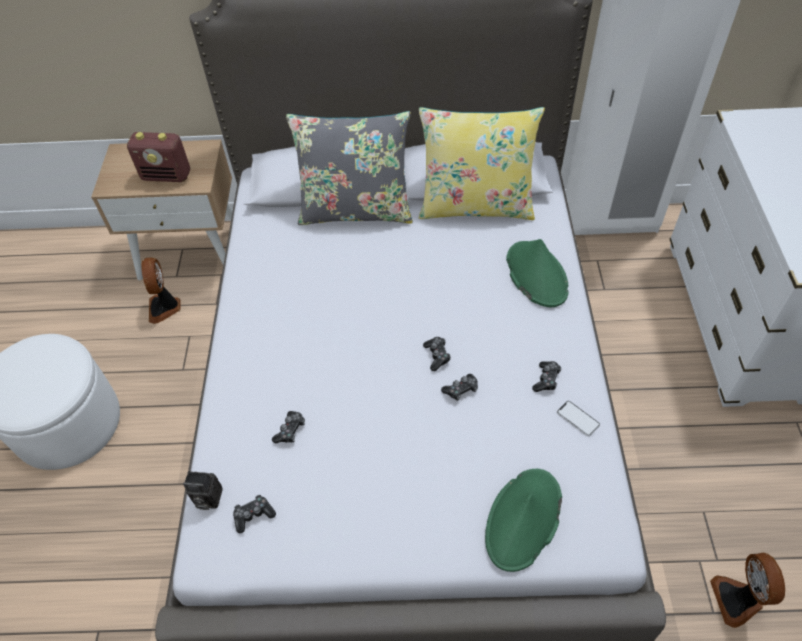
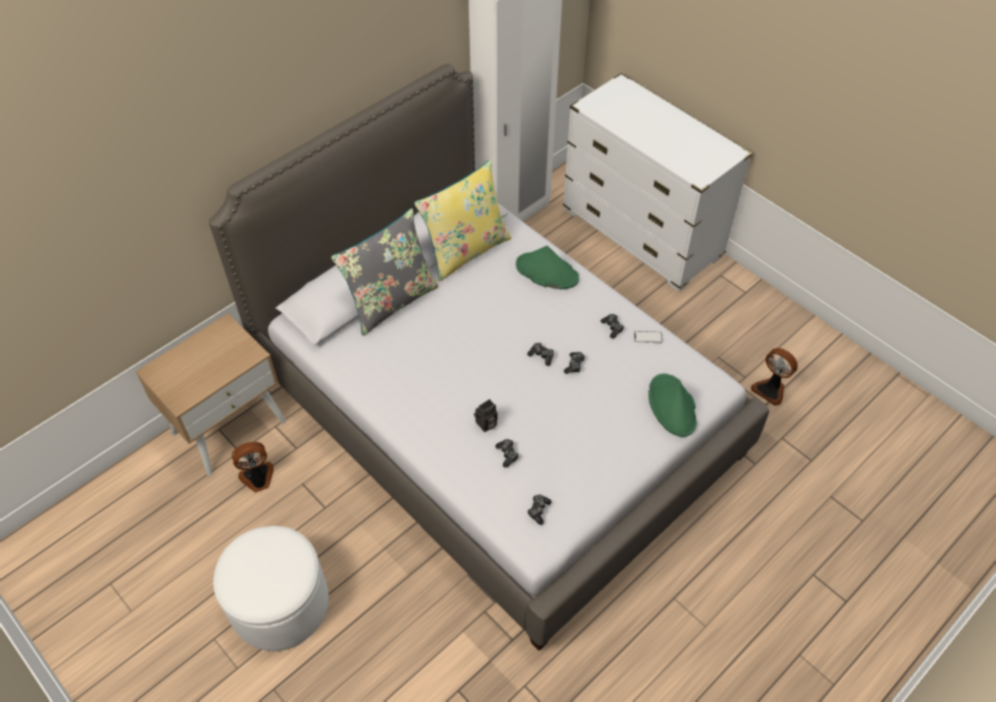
camera: 45 degrees left, 0 degrees up
(165, 307) = (258, 478): fan -> fan turned 120 degrees clockwise
(167, 176) = (219, 364): radio -> none
(207, 499) = (502, 524): camera -> camera (486, 424)

